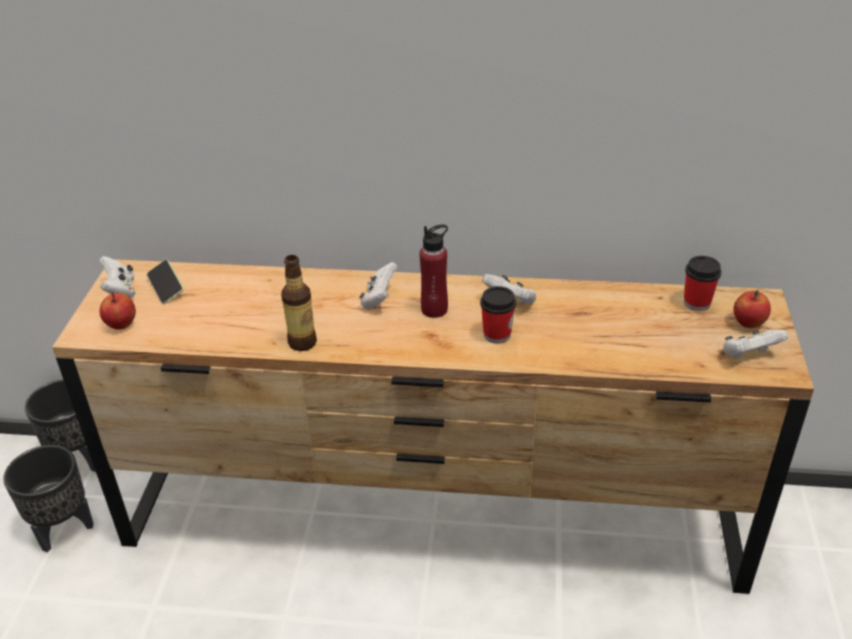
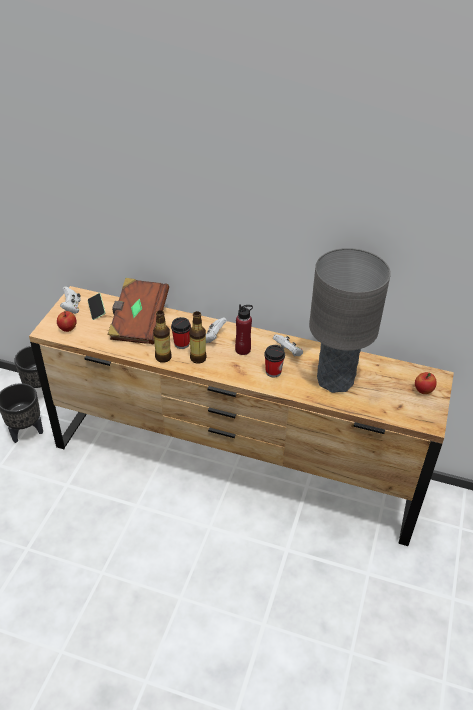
camera: 10 degrees right, 5 degrees up
(244, 296) = (138, 322): none -> brown book
(363, 334) = (198, 358): none -> bottle
(602, 331) = (334, 380): none -> grey table lamp
(696, 303) = (397, 372): cup -> cup (181, 344)
(749, 355) = (414, 411): white game controller -> none

